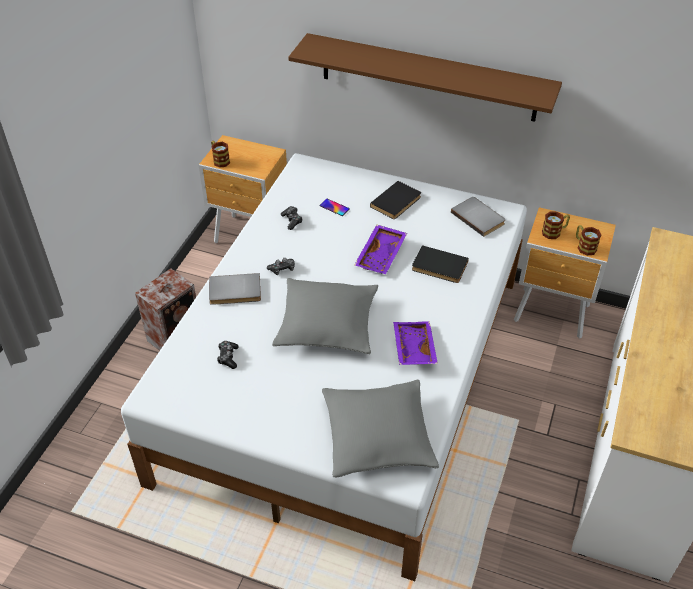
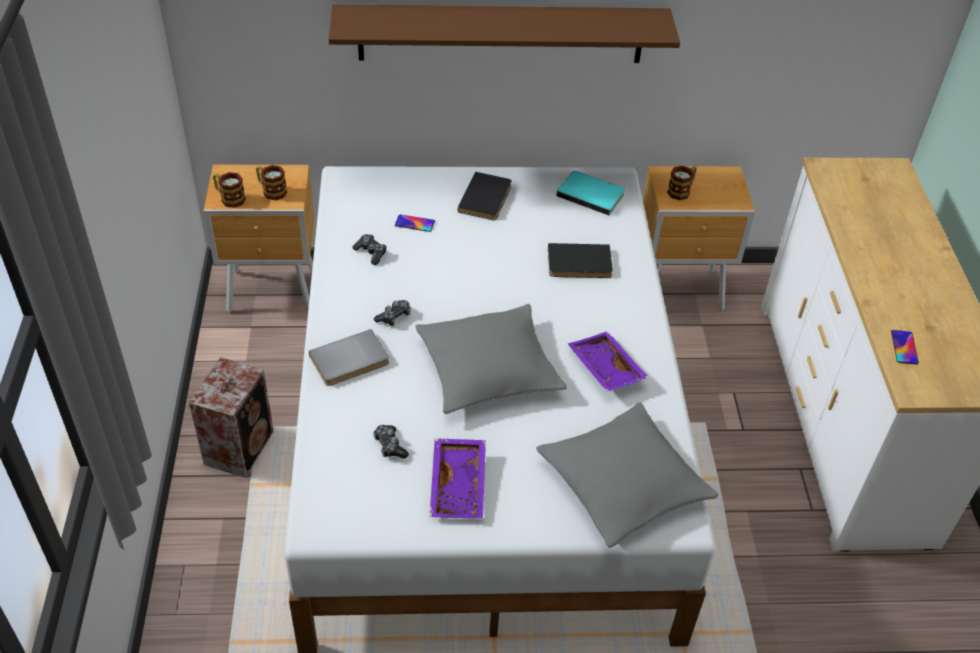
camera: 25 degrees left, 0 degrees up
(381, 255) = (505, 268): purple tray -> purple tray (460, 485)
(479, 217) = (591, 194): grey book -> turquoise book
(584, 246) = (722, 199): mug -> mug (271, 190)
(646, 398) = (904, 347): none -> phone

